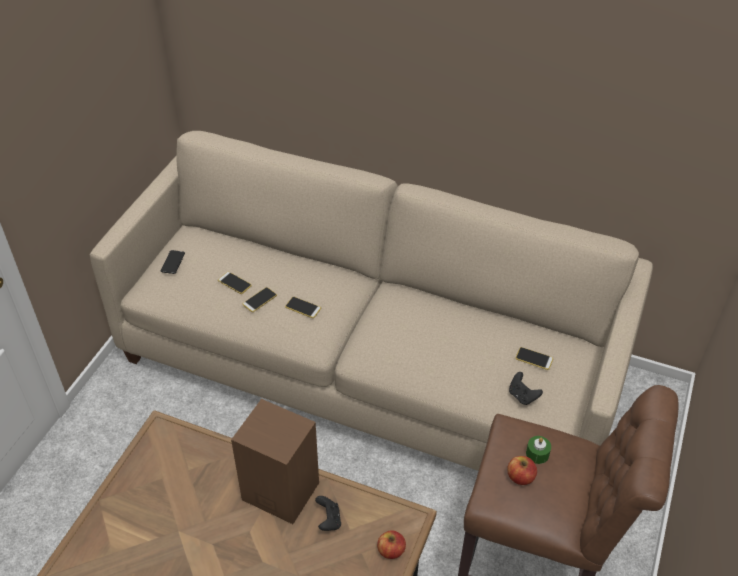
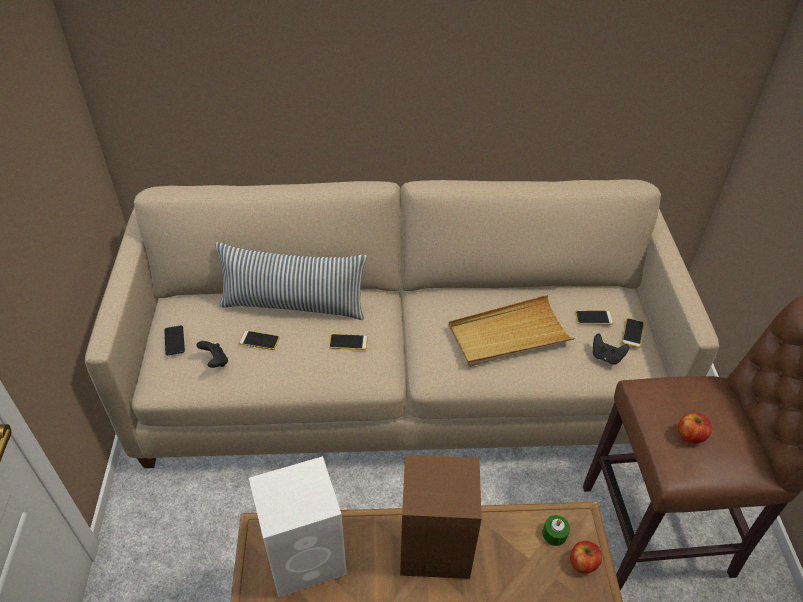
camera: 25 degrees left, 0 degrees up
(182, 459) = (307, 556): none -> white speaker
(259, 300) = (298, 349): phone -> phone (632, 333)
(278, 263) = (294, 305): none -> pillow
(328, 520) = (502, 558): black game controller -> black game controller (215, 361)
(442, 347) = (508, 335): none -> beige tray
(537, 454) = (688, 406): green candle -> green candle (554, 534)

